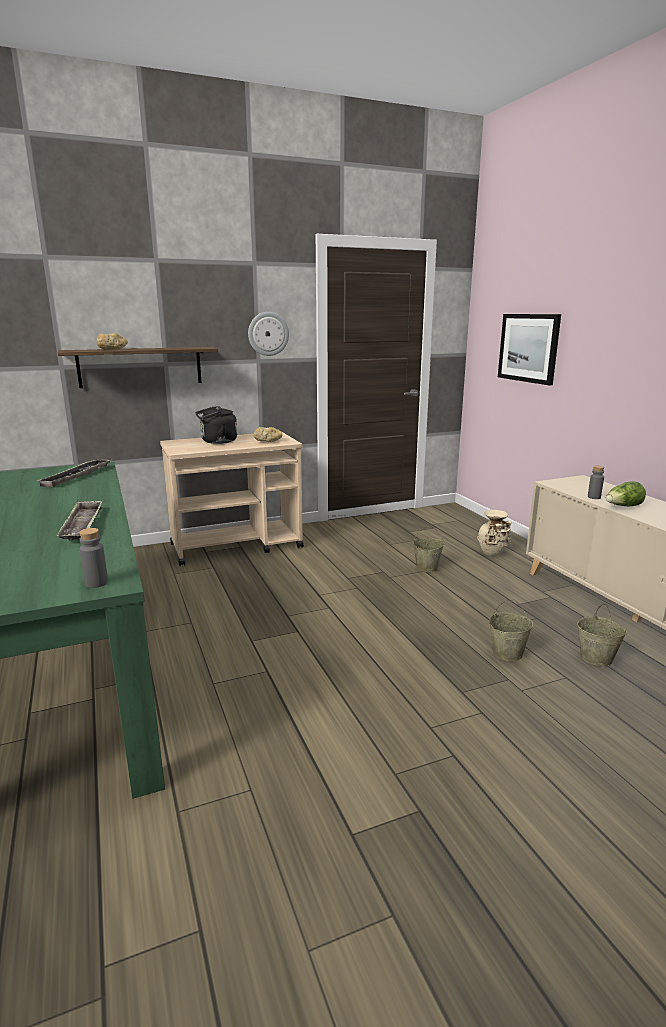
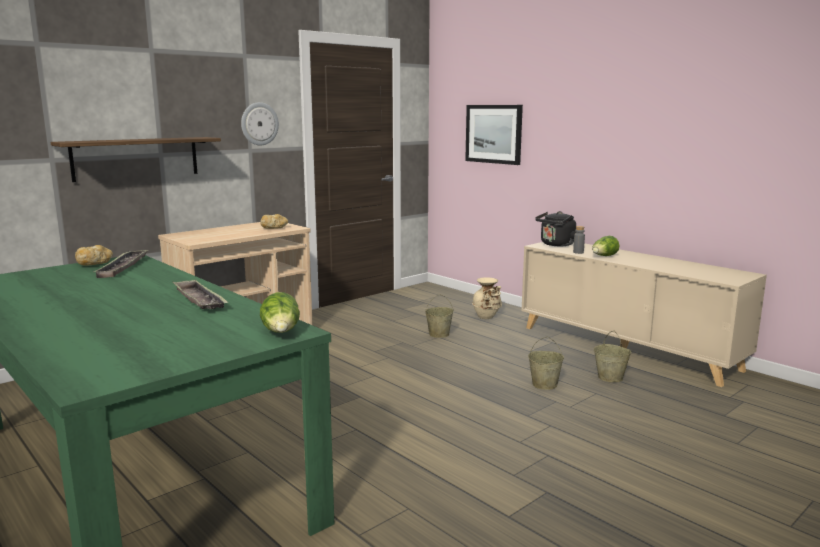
camera: 20 degrees left, 5 degrees down
(96, 583) = (281, 332): grey bottle -> lettuce
(112, 349) = (112, 140): bread -> bread (94, 264)
(217, 441) = (222, 232): black kettle -> black kettle (556, 244)

